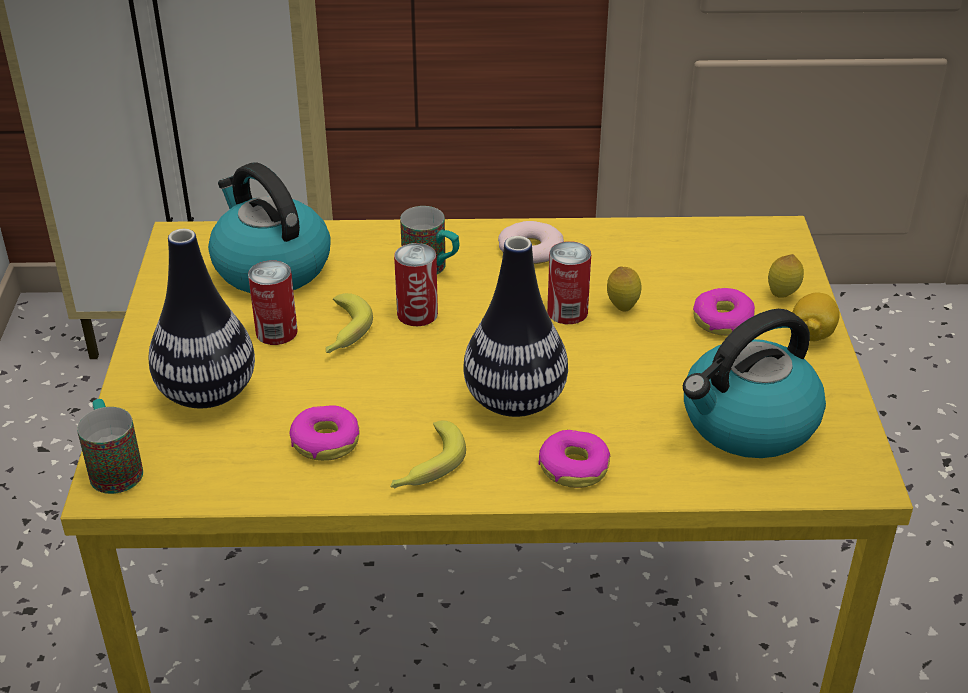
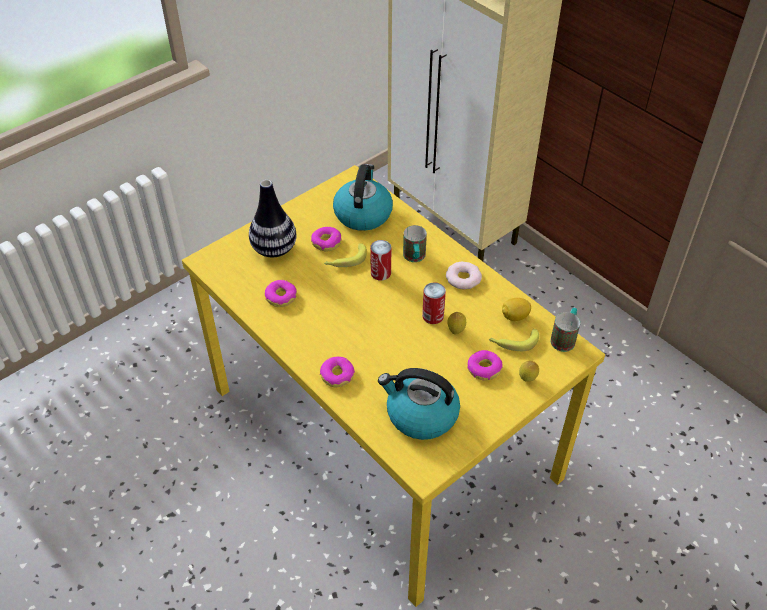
camera: 50 degrees right, 10 degrees up
(114, 467) = (215, 254): mug -> mug (564, 338)
(276, 332) = (326, 242): can -> donut
(426, 466) = (295, 332): banana -> banana (513, 342)
(514, 401) = (358, 334): vase -> none
(811, 334) = (508, 405): lemon -> lemon (514, 317)

